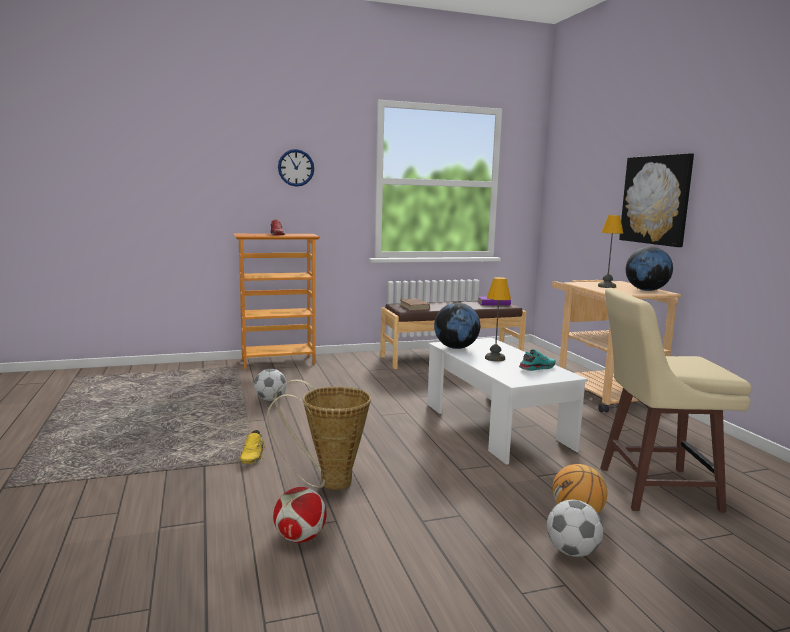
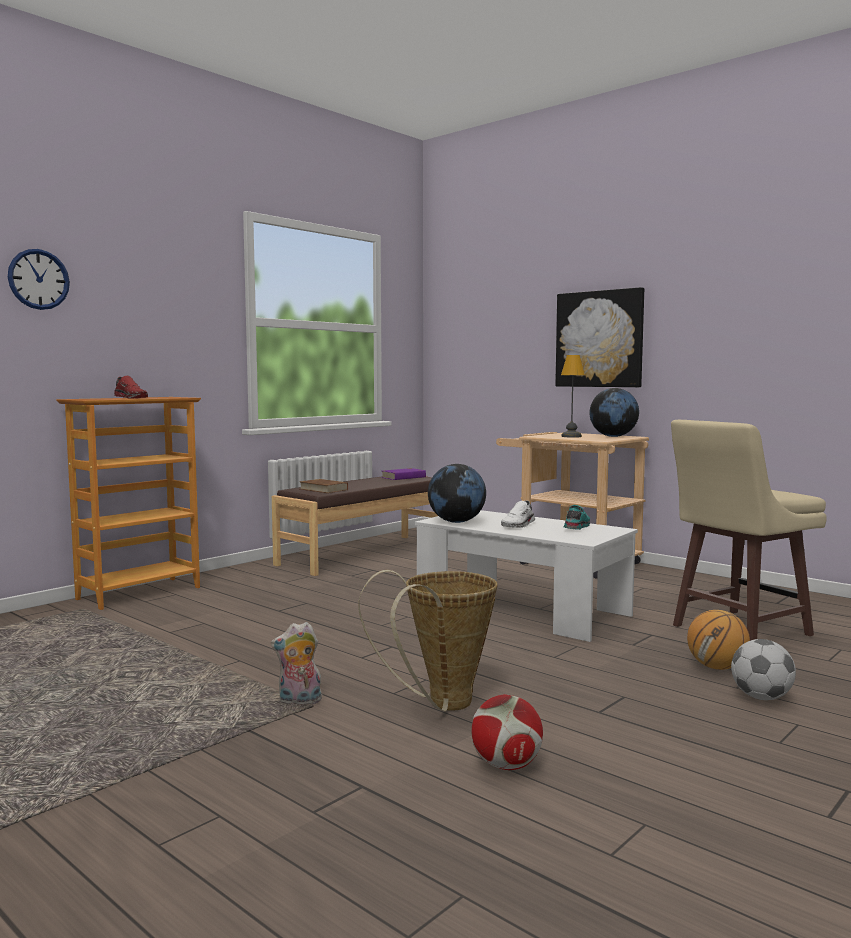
camera: 30 degrees left, 5 degrees down
(254, 456) = (299, 702): yellow shoe -> plush toy
(270, 399) = (207, 637): football -> none
(296, 168) = (143, 300): wall clock -> wall clock (38, 279)
(495, 358) = (519, 525): table lamp -> white shoe

